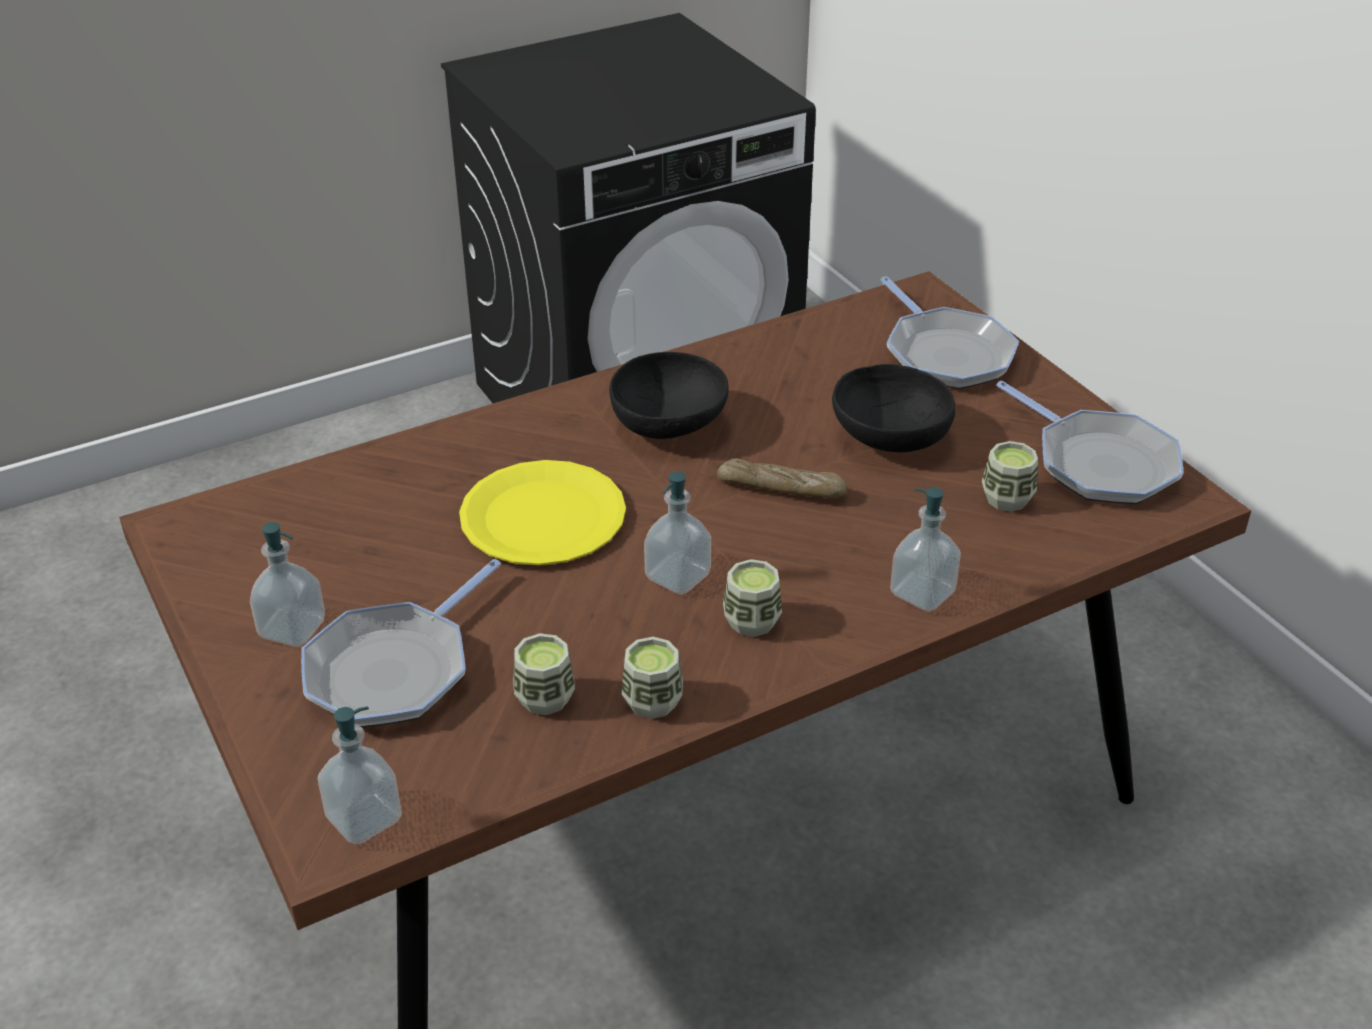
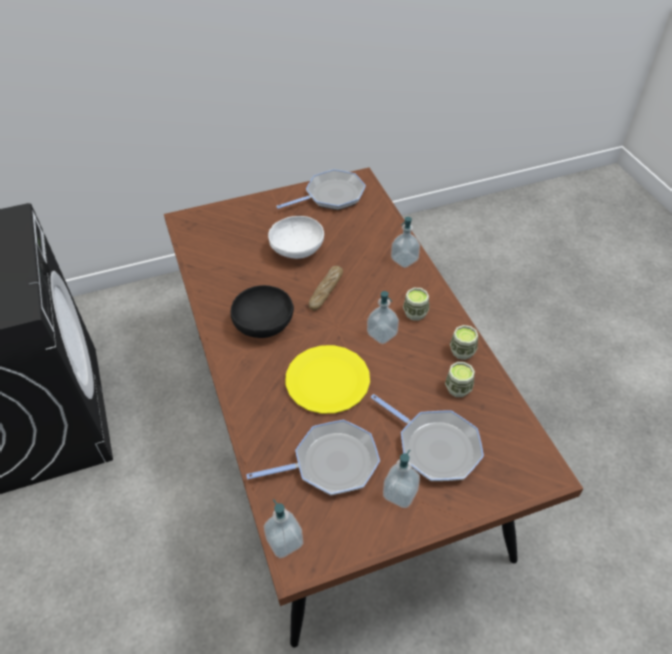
camera: 80 degrees left, 10 degrees up
(364, 818) = (532, 459): soap dispenser -> soap dispenser (284, 541)
(888, 438) = (297, 251): black bowl -> white bowl
(945, 354) = (237, 221): frying pan -> frying pan (331, 463)
(1007, 498) = (349, 225): cup -> none

